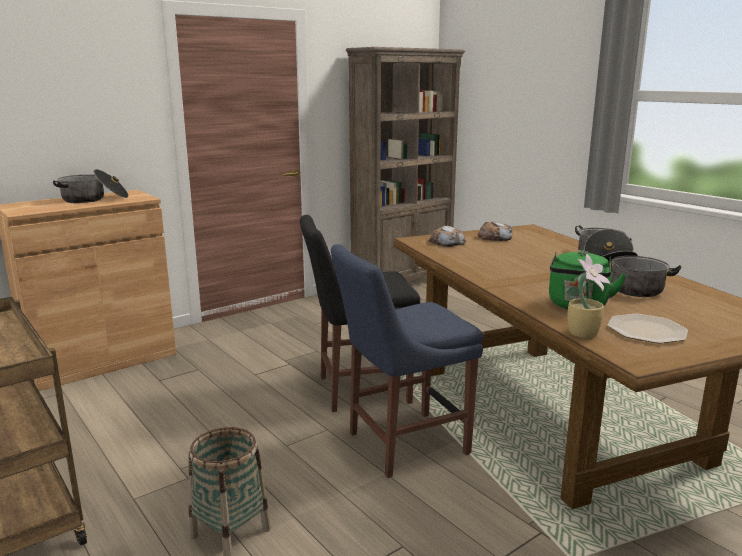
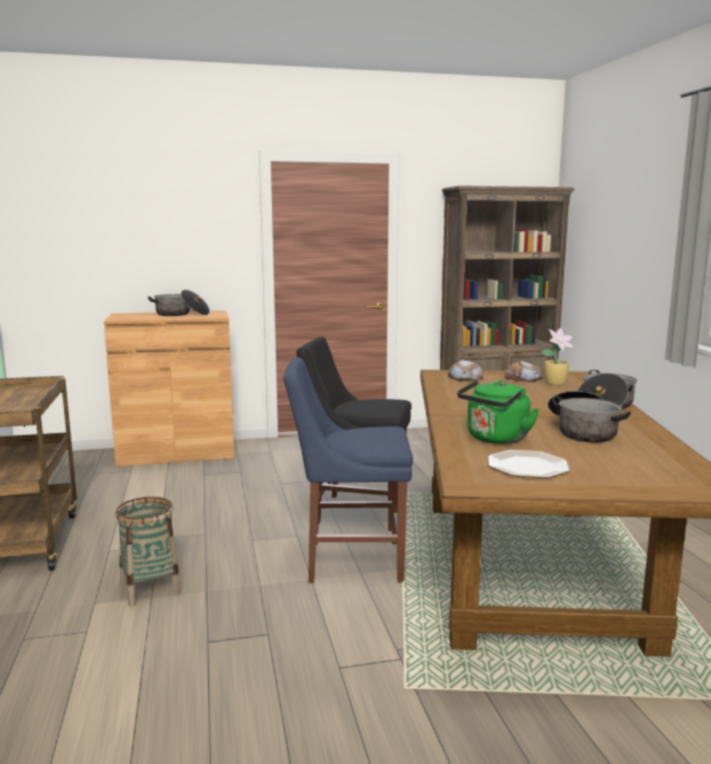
camera: 25 degrees right, 5 degrees down
(584, 333) = (457, 459): potted plant -> potted plant (556, 383)

